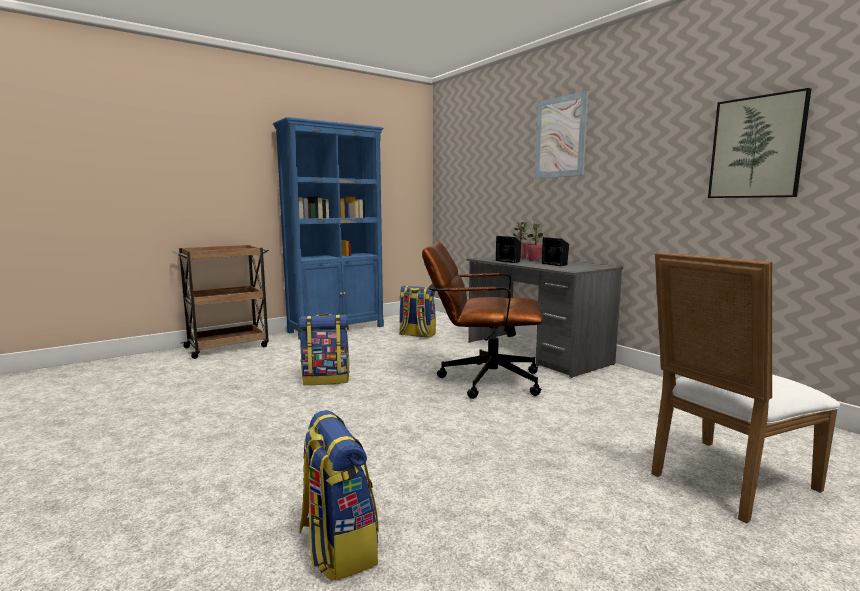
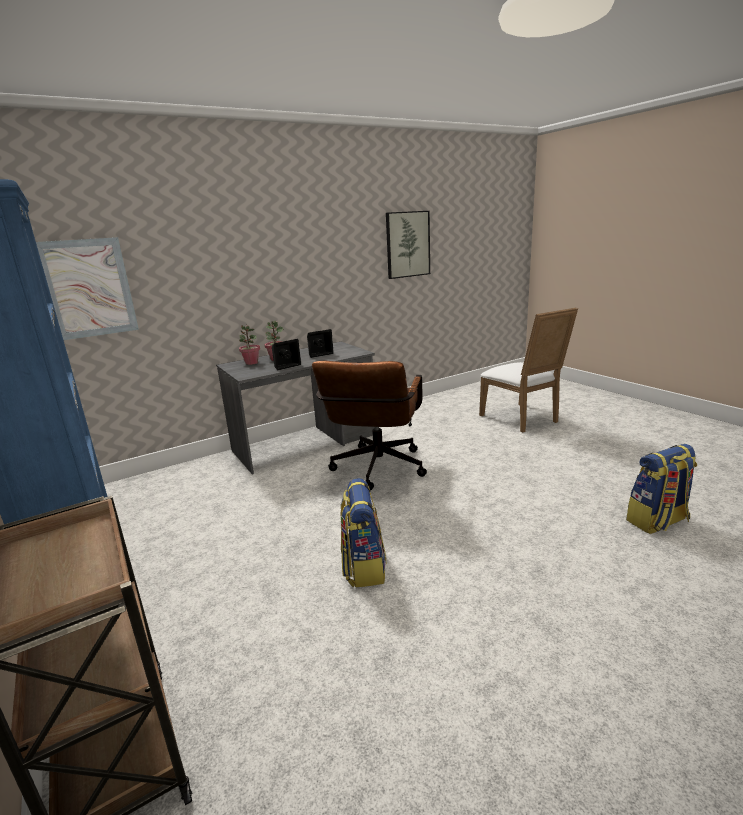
camera: 85 degrees left, 10 degrees up
(416, 335) = (194, 508): backpack -> none
(560, 137) = (253, 228): picture -> picture (88, 288)

